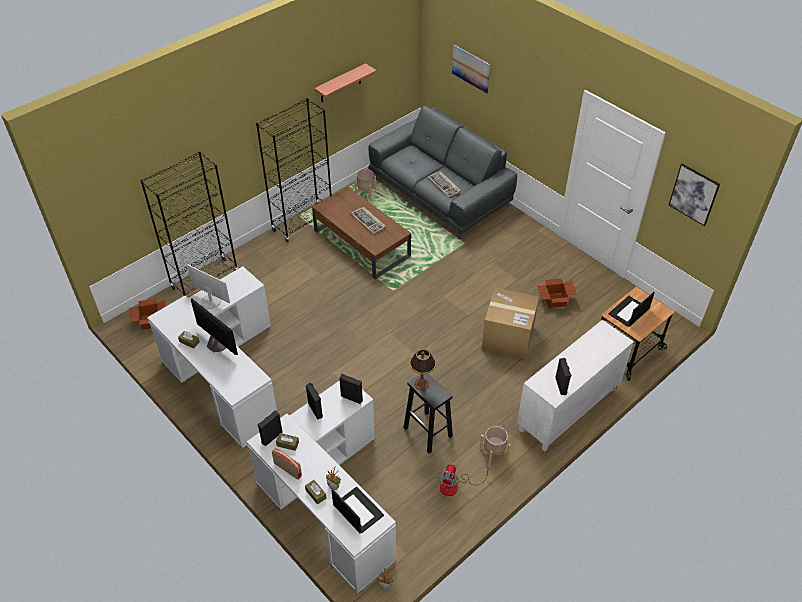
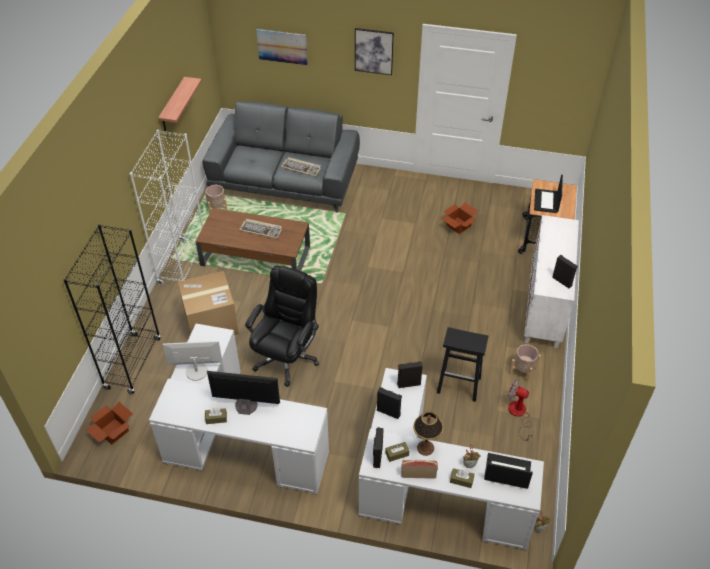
camera: 35 degrees left, 0 degrees up
(303, 223) = (182, 264): black bookcase -> white bookcase
(313, 334) = (286, 357): none -> black office chair
(422, 384) = (456, 339): table lamp -> table lamp (425, 448)
(455, 486) = (518, 414): fan -> fan turned 135 degrees clockwise
(507, 338) = (450, 274): cardboard box -> cardboard box (211, 323)
(694, 194) = (554, 79): picture -> picture (374, 51)

